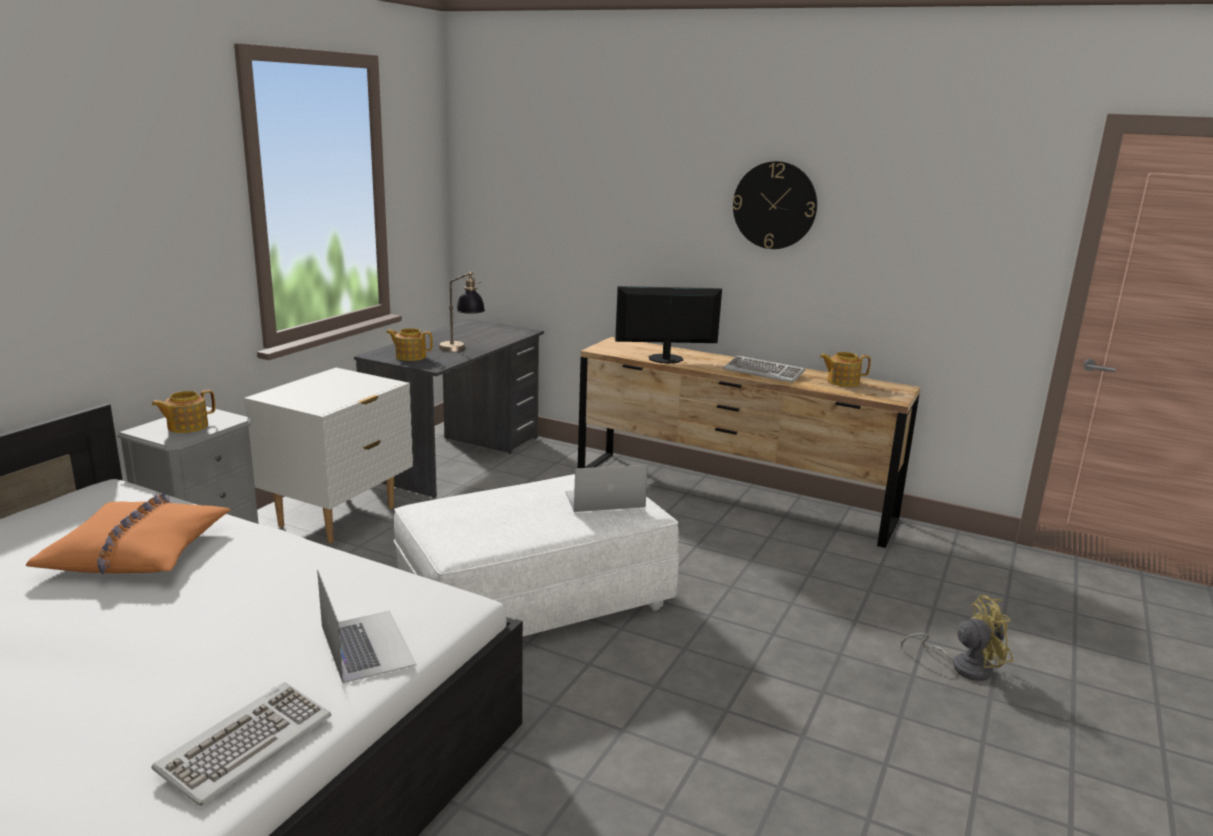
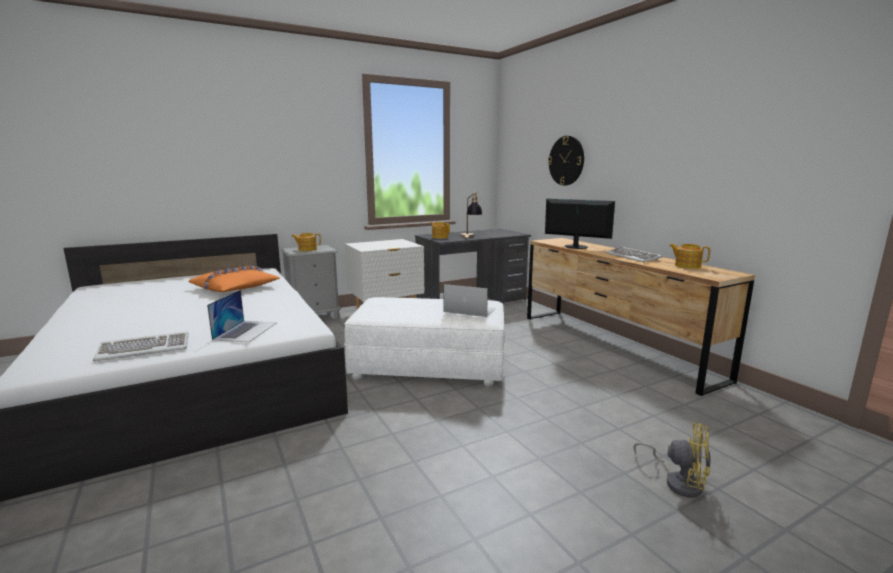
camera: 35 degrees right, 5 degrees down
(774, 205) = (656, 142): wall clock -> wall clock (566, 160)

